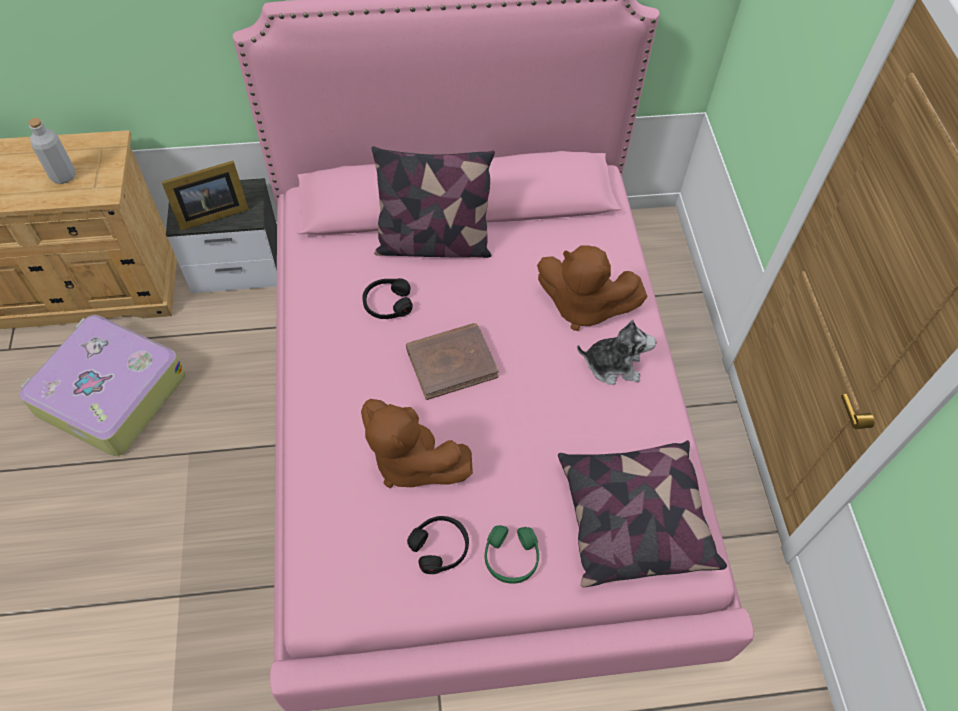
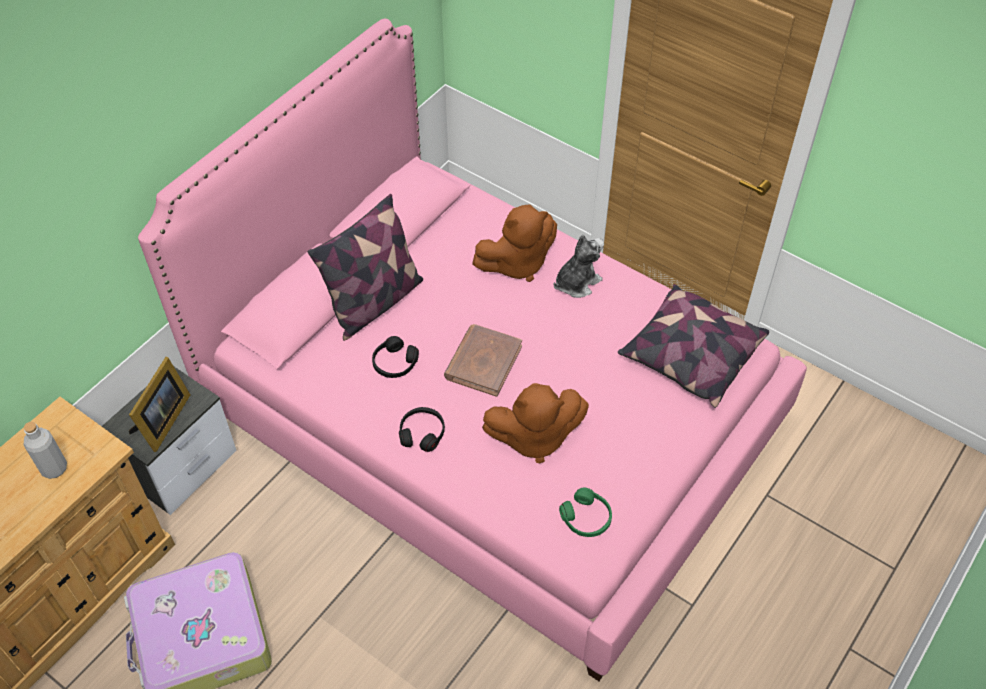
camera: 45 degrees left, 5 degrees down
(440, 547) = (612, 466): black headphones -> black headphones (422, 433)
(511, 557) = (655, 434): green headphones -> green headphones (586, 518)

